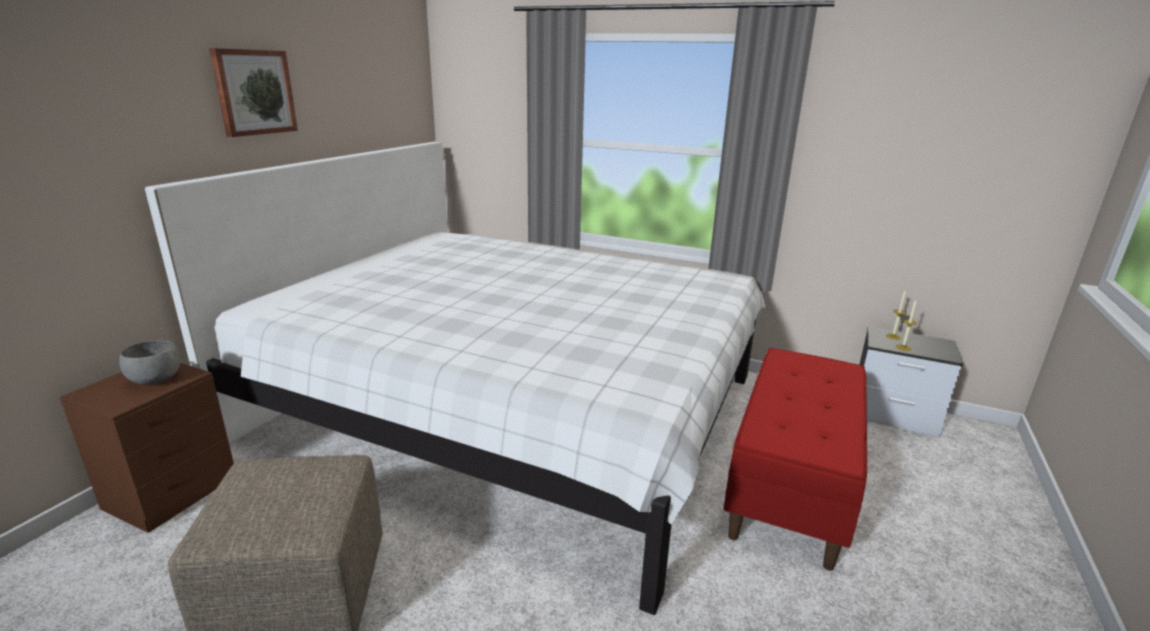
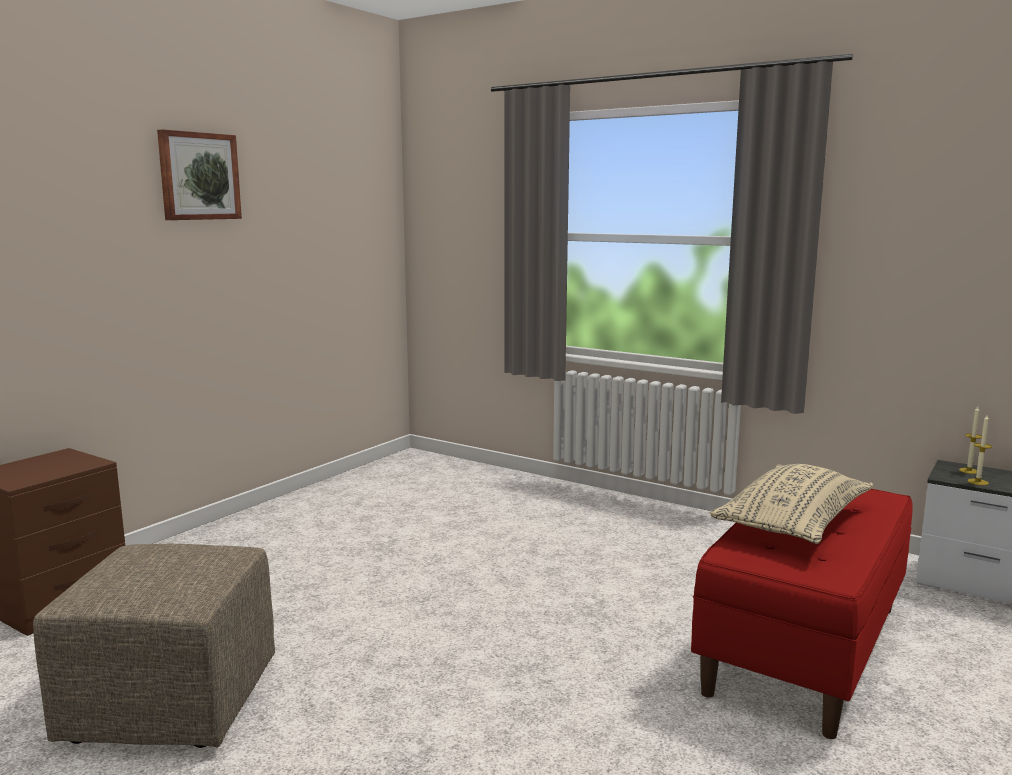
camera: 10 degrees right, 10 degrees down
(155, 380) = (58, 465): grey bowl -> none
(512, 409) = (462, 549): white bed -> none
(792, 399) = (793, 522): none -> beige pillow

